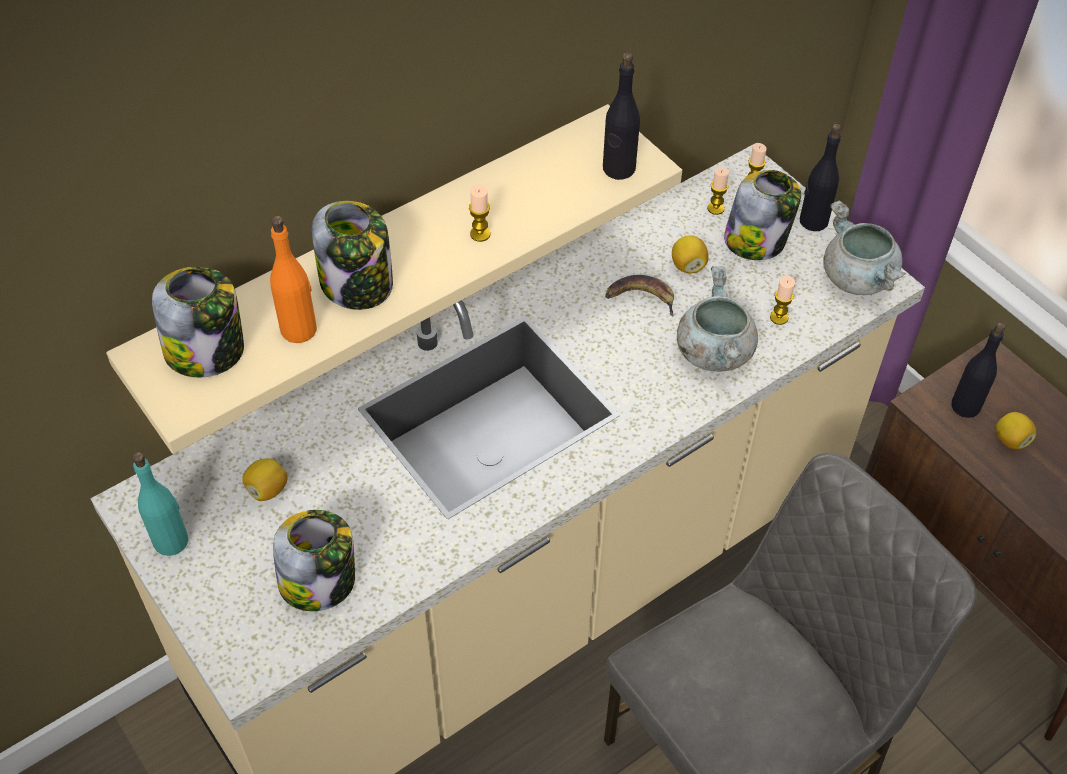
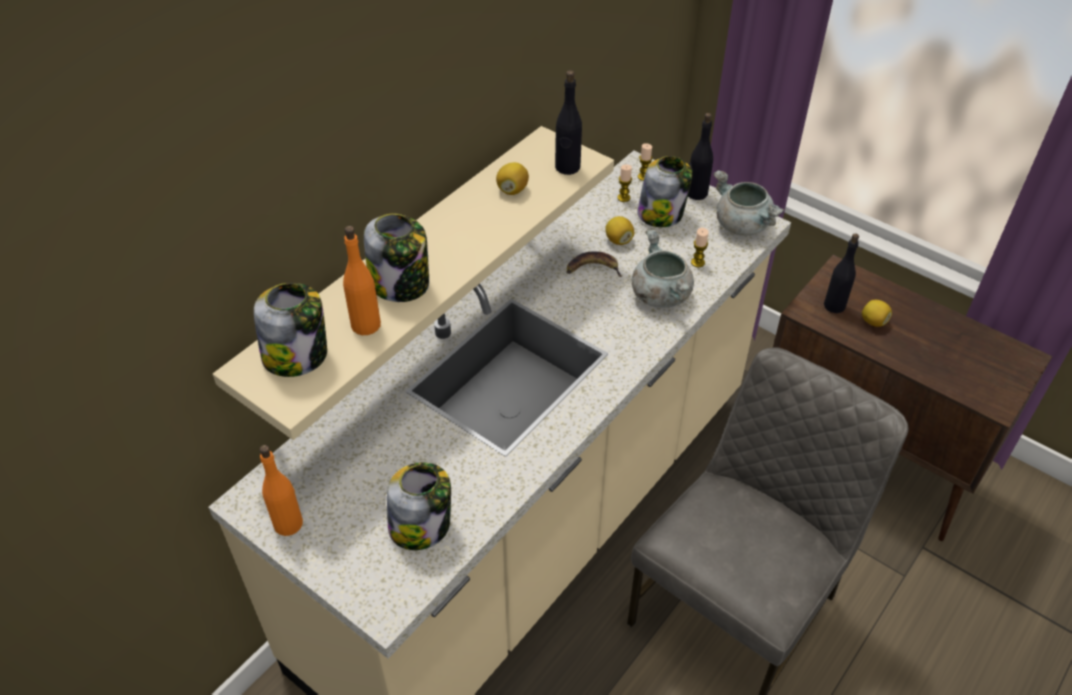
camera: 15 degrees left, 5 degrees down
(171, 541) = (288, 523): turquoise bottle -> orange bottle
(267, 489) = (354, 467): lemon -> lemon (512, 190)
(480, 234) = (481, 230): candle -> none

